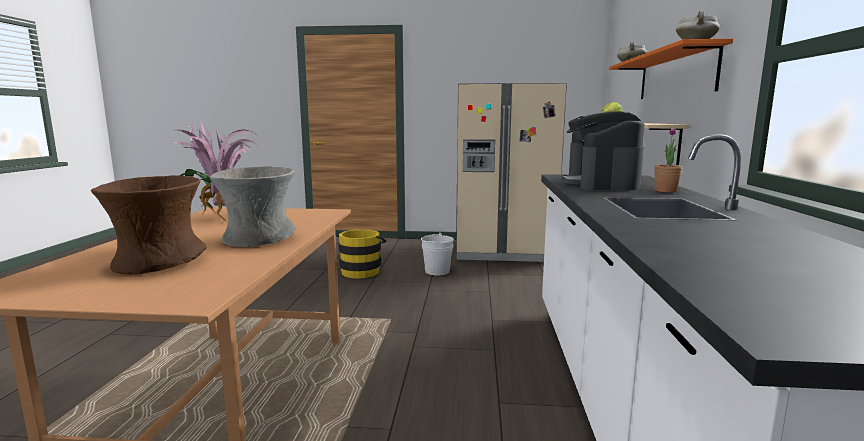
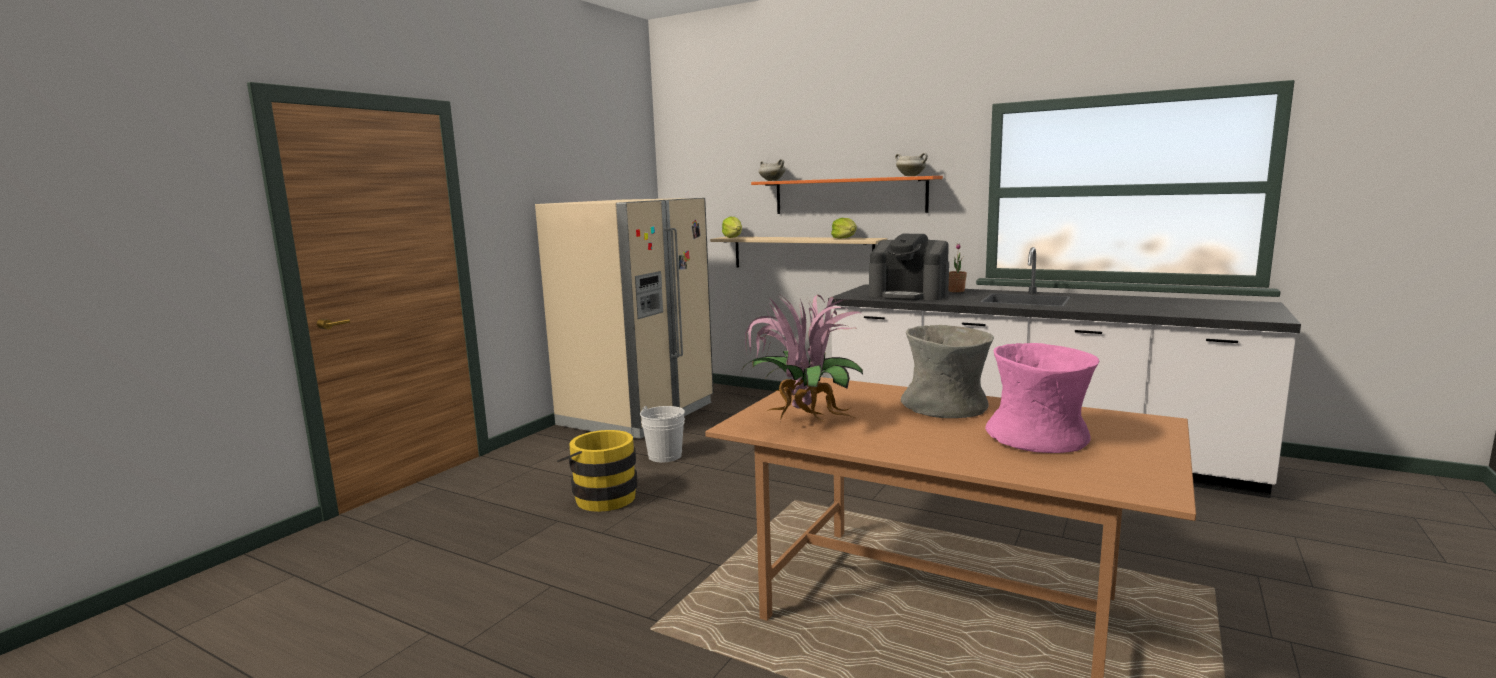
camera: 65 degrees left, 0 degrees up
(158, 262) = (1038, 438): brown vase -> pink vase
(653, 123) = (845, 238): none -> lettuce

